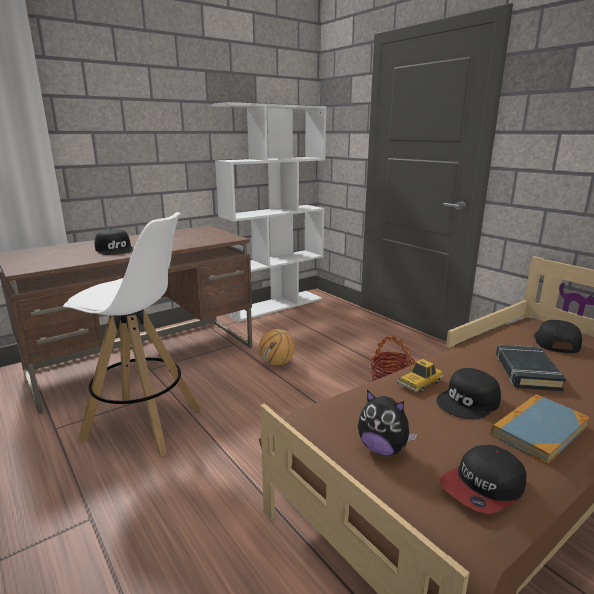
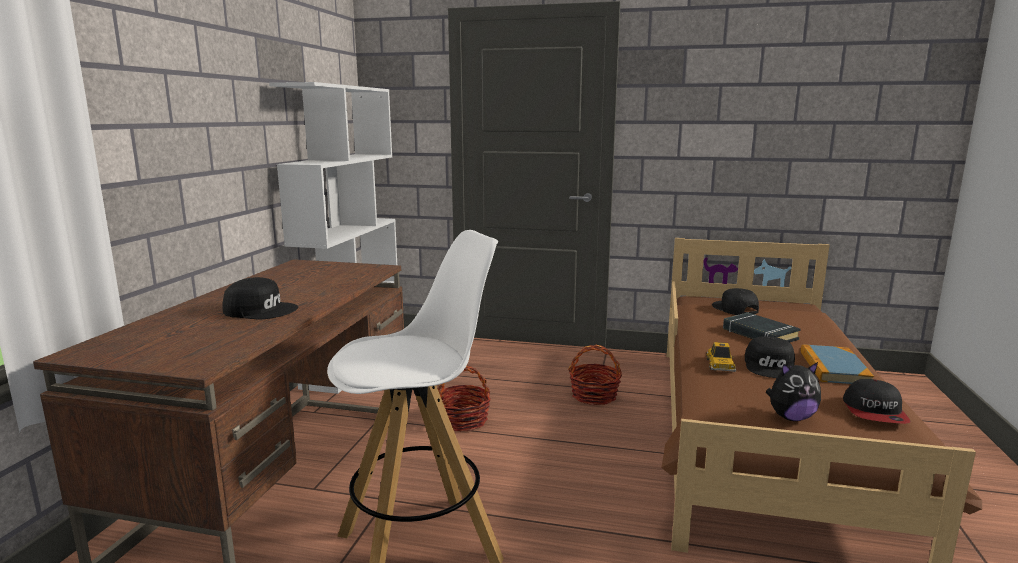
camera: 40 degrees left, 5 degrees down
(277, 363) = (463, 420): basketball -> basket

